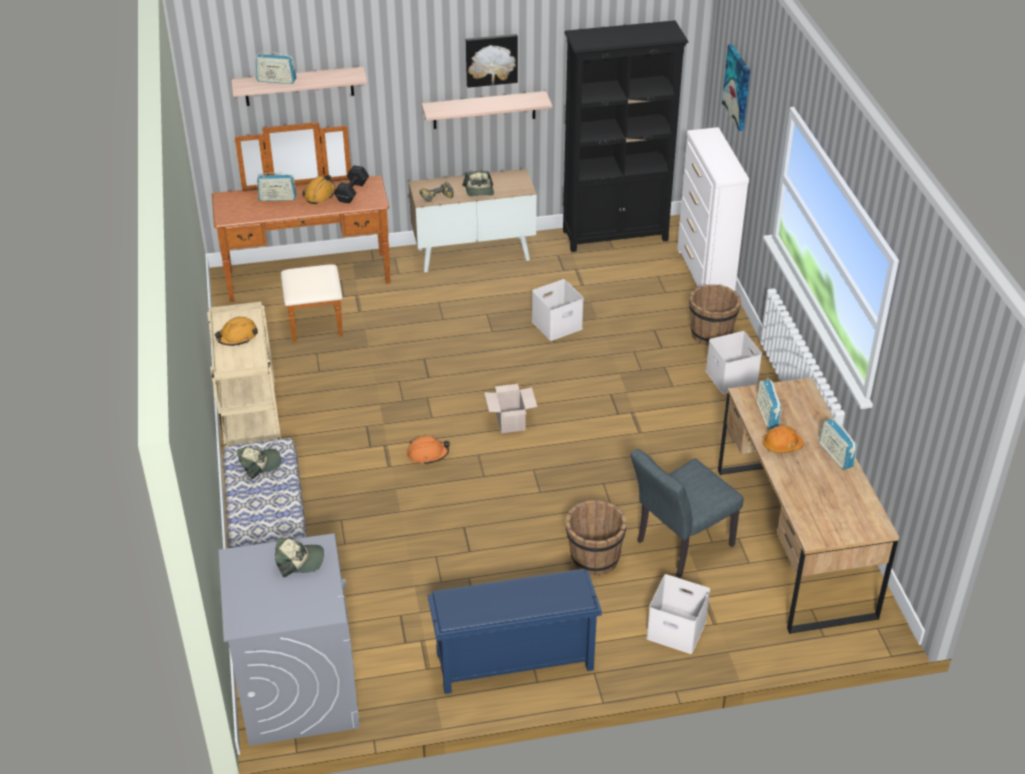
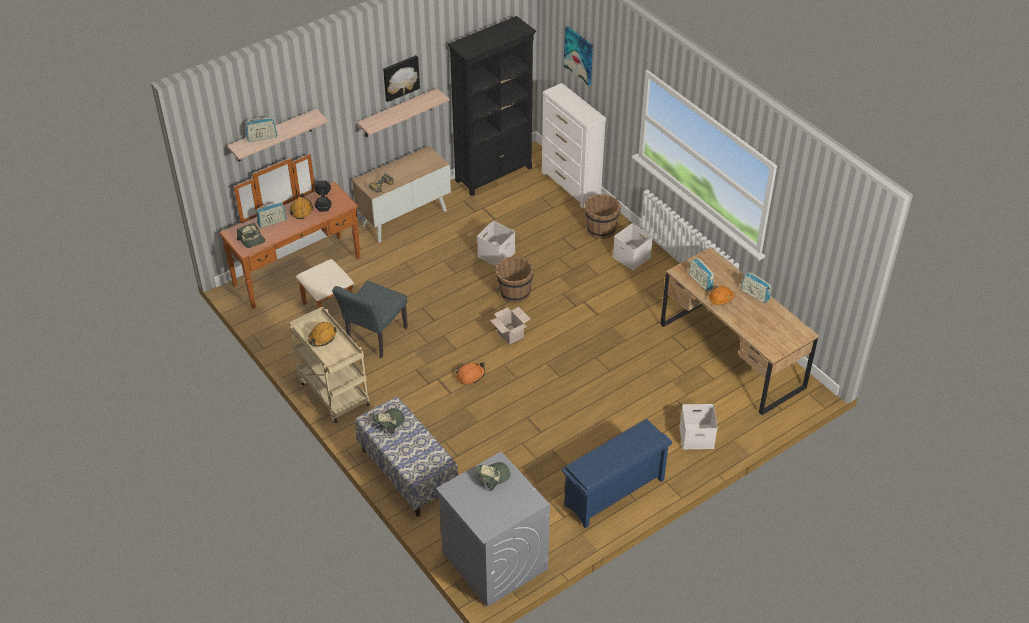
camera: 25 degrees left, 5 degrees up
(479, 190) = (407, 172): cap -> cap (252, 240)
(594, 558) = (621, 409): brown bucket -> brown bucket (514, 293)
(679, 546) = (666, 383): grey chair -> grey chair (374, 339)

